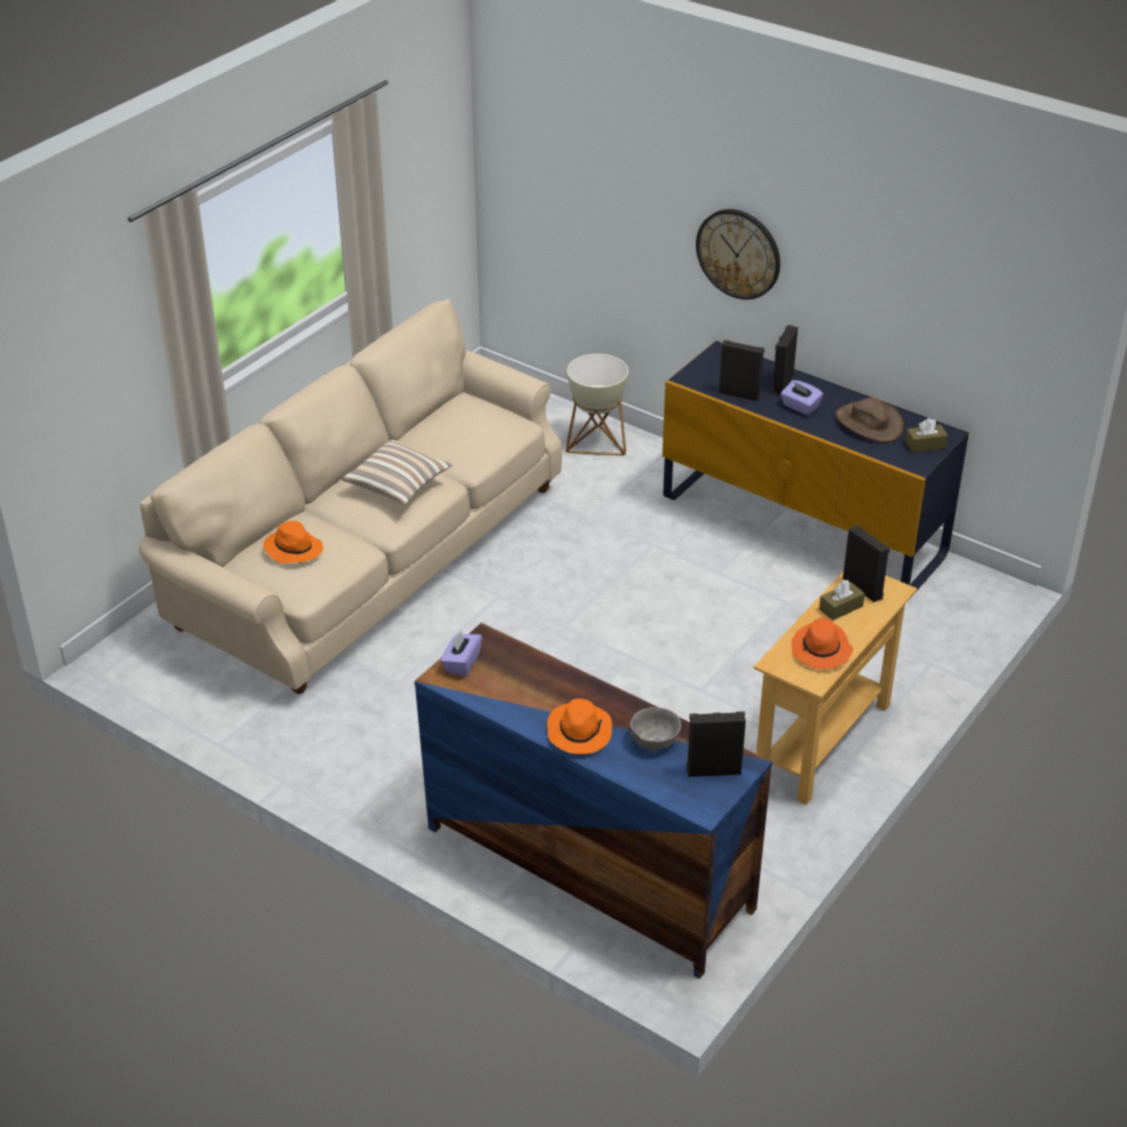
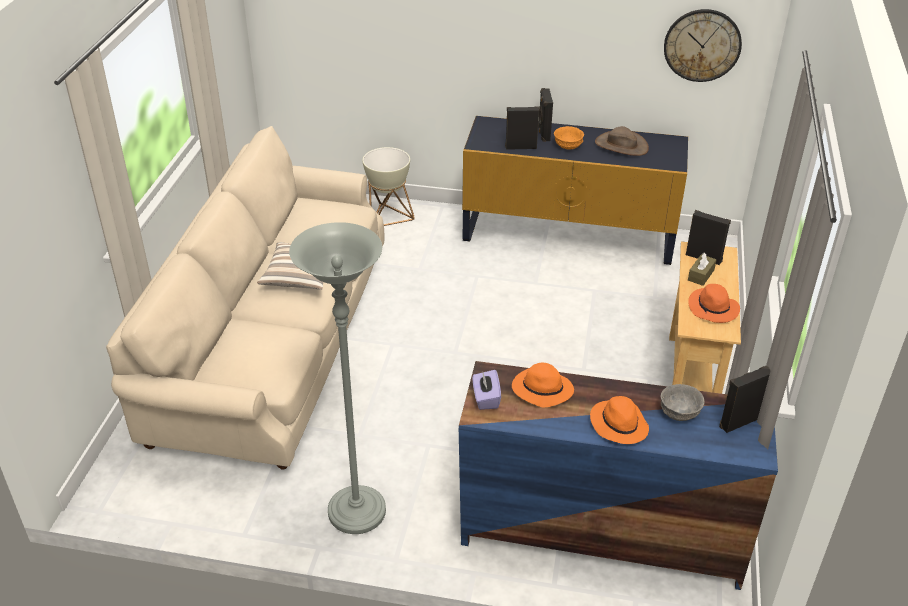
camera: 25 degrees left, 0 degrees up
(293, 549) = (248, 350): orange hat -> orange hat (541, 390)
(343, 761) = (356, 512): none -> grey floor lamp
(739, 253) = (490, 43): wall clock -> wall clock (702, 45)
(800, 407) = (568, 146): purple tissue box -> orange bowl
(925, 445) = (668, 151): brown tissue box -> none

